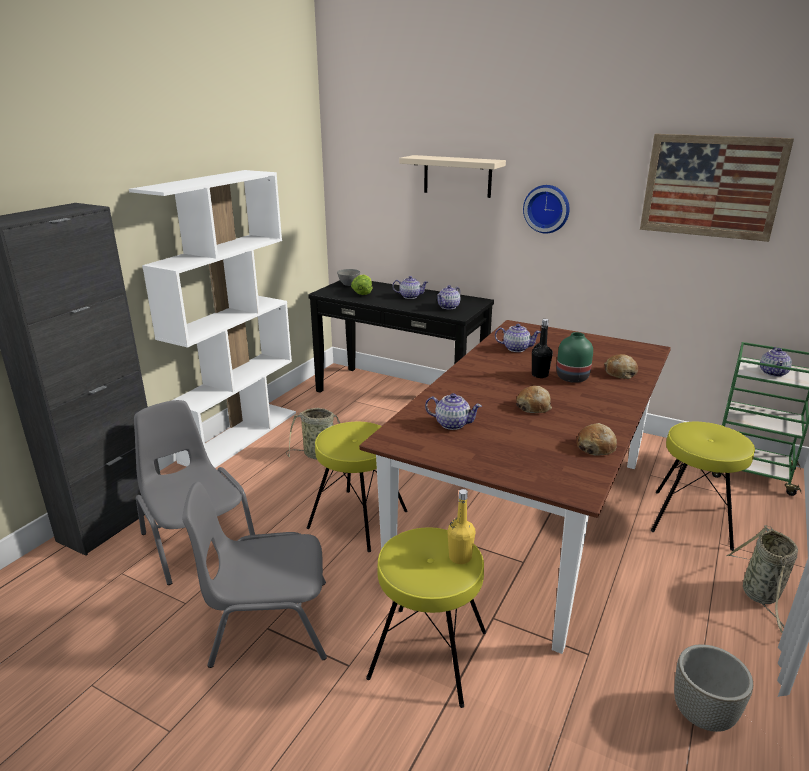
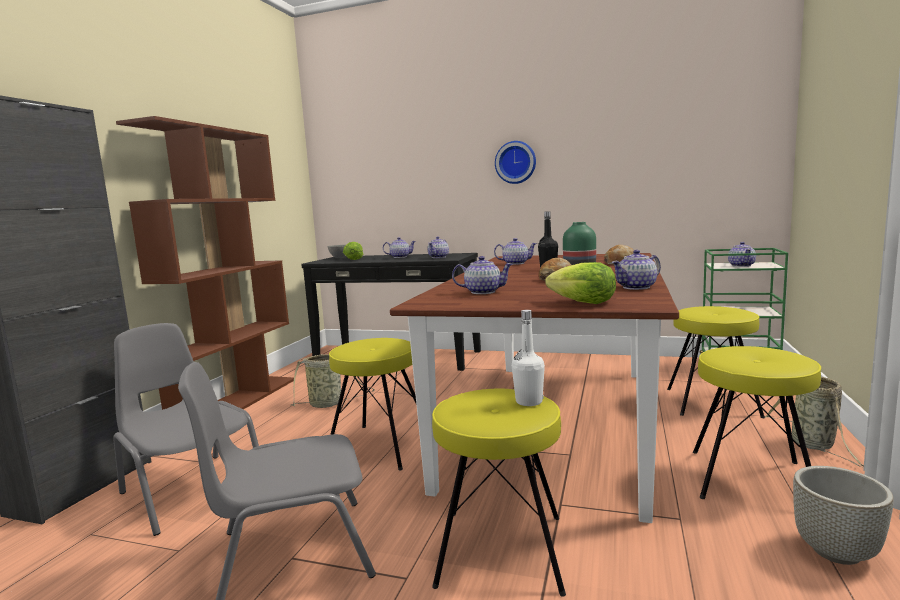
camera: 10 degrees left, 15 degrees down
(240, 436) = (237, 401): white bookcase -> brown bookcase
(457, 176) = (432, 147): beige shelf -> none
(460, 557) = (529, 401): yellow bottle -> white bottle
(527, 473) = (583, 303): none -> lettuce
(596, 447) = (637, 287): bread -> teapot
(675, 625) = (752, 480): none -> yellow stool
(711, 186) = (653, 121): picture -> none

